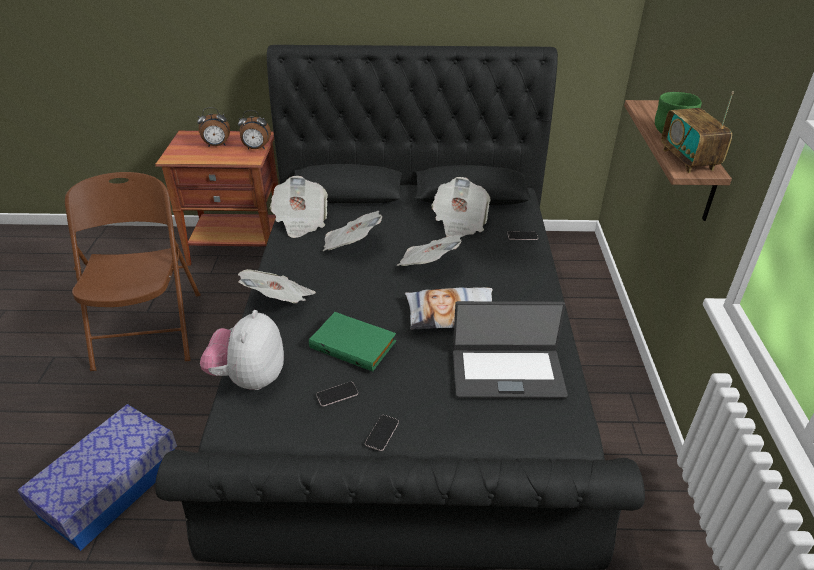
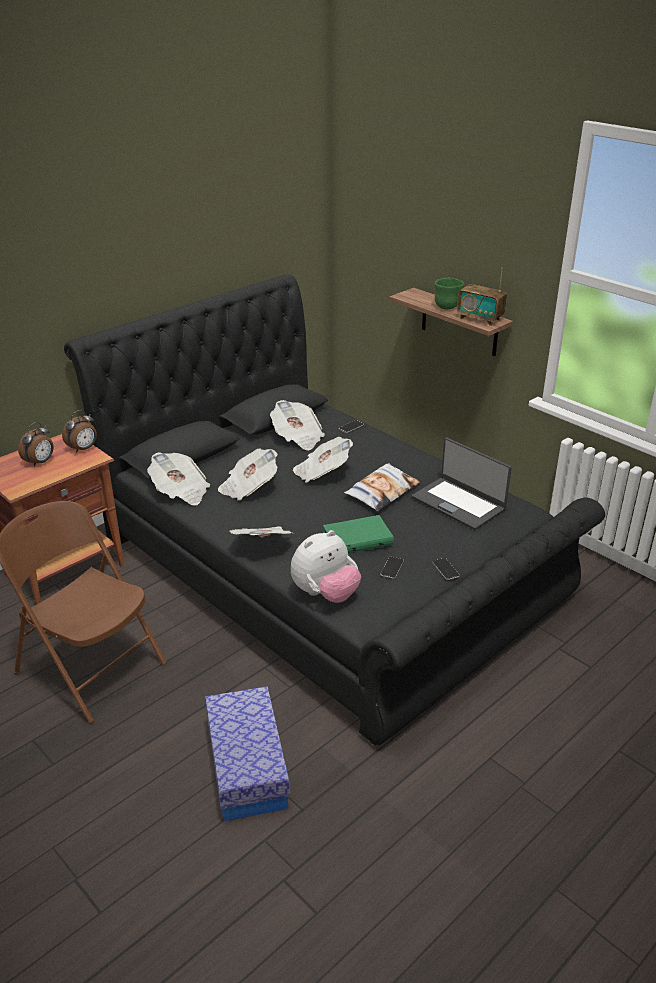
camera: 45 degrees left, 5 degrees down
(249, 378) = (325, 594): plush toy -> plush toy turned 90 degrees counterclockwise
(507, 372) = (459, 503): laptop -> laptop turned 90 degrees clockwise

